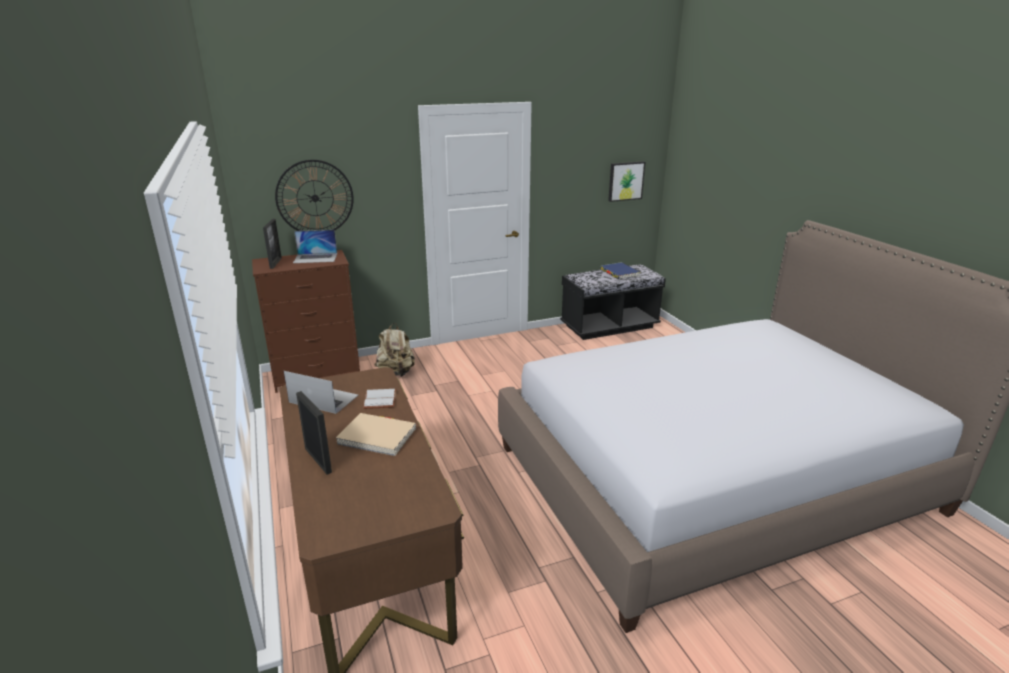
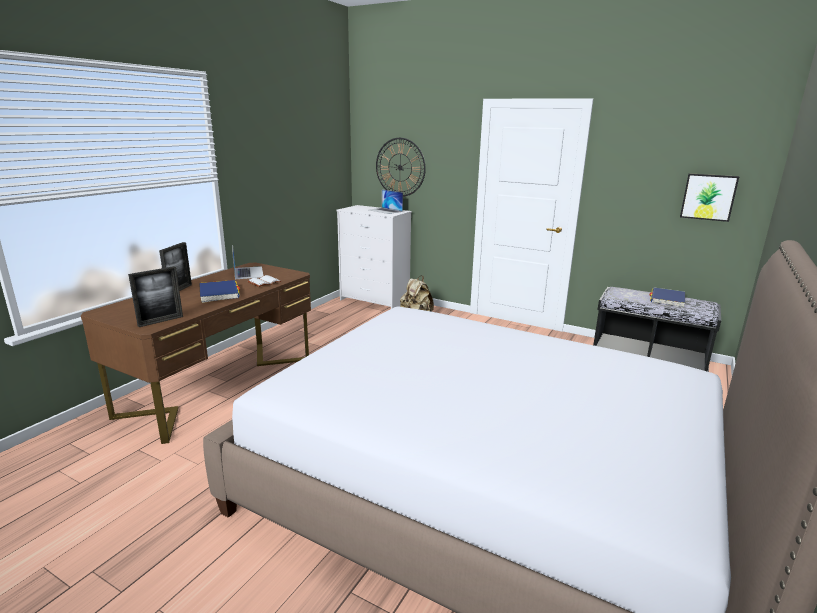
camera: 50 degrees right, 5 degrees down
(275, 263) = (360, 208): picture frame -> picture frame (160, 321)
(317, 374) = (375, 300): brown dresser -> white dresser
(377, 437) = (219, 293): beige book -> blue book

